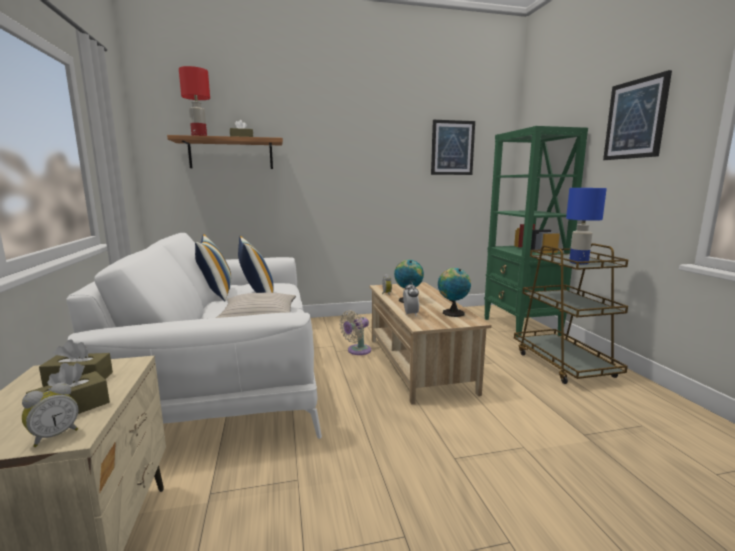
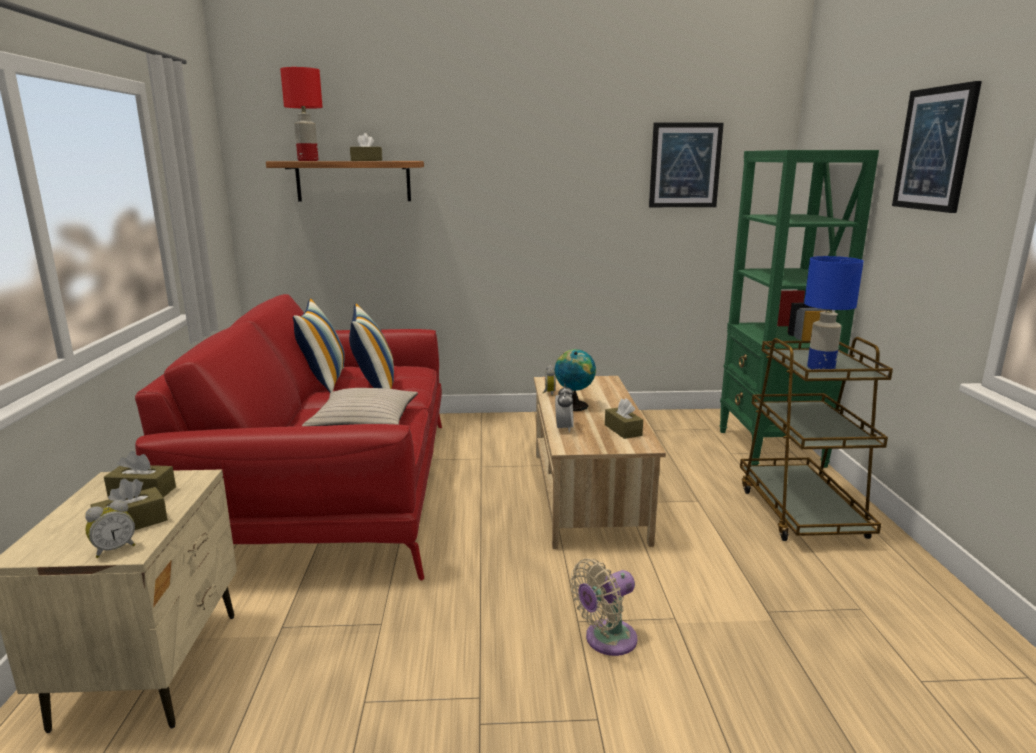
camera: 10 degrees right, 5 degrees up
(228, 374) = (333, 487): white sofa -> red sofa
(357, 351) = (510, 468): beige fan -> beige fan (606, 640)
(452, 313) = (623, 430): globe -> brown tissue box

